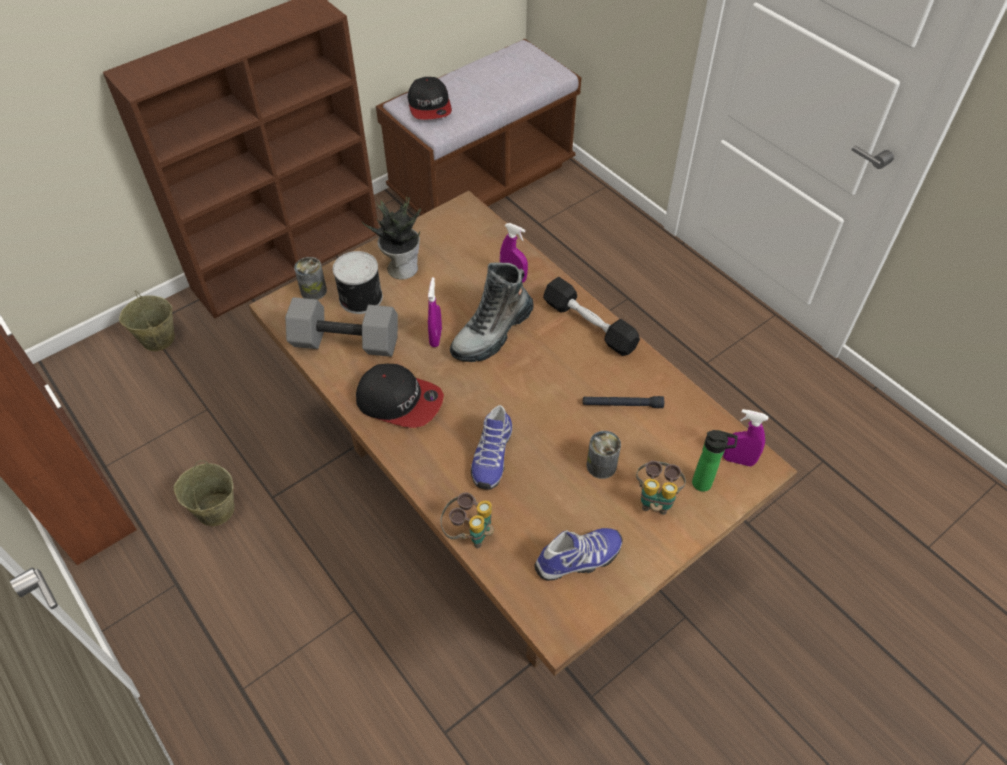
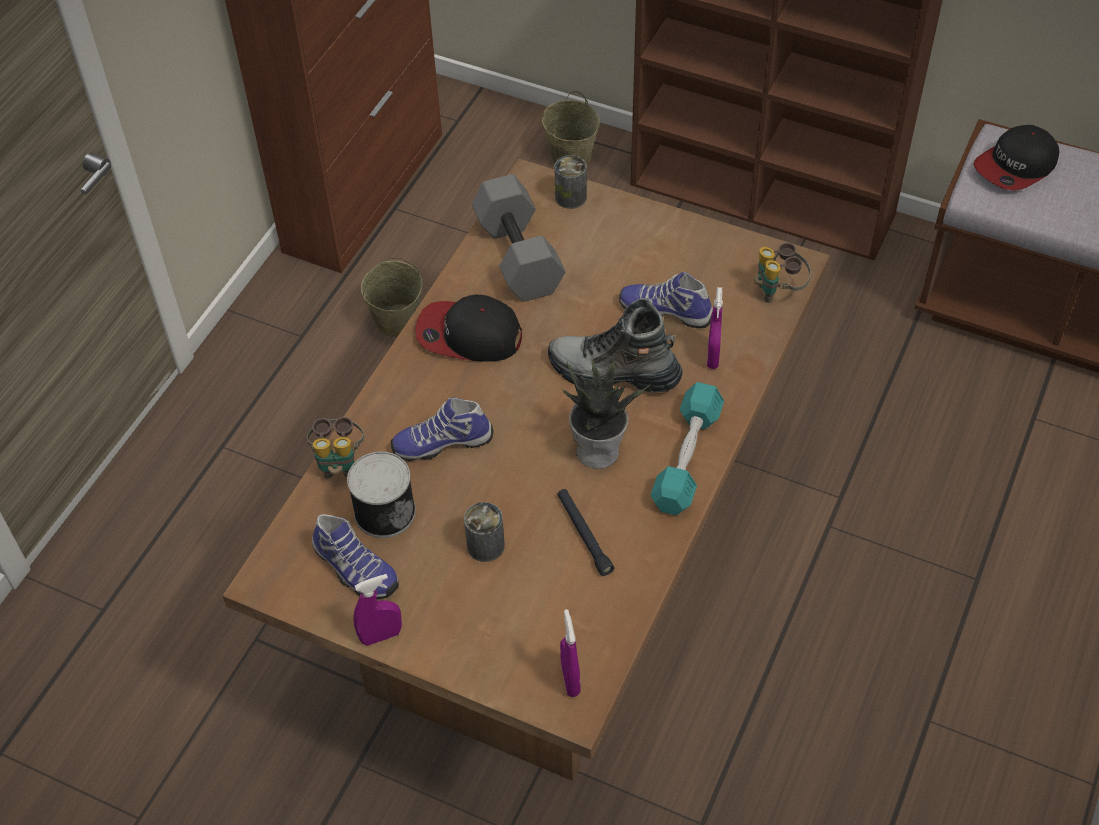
camera: 65 degrees right, 0 degrees up
(359, 298) = (586, 238): can -> can (384, 511)
(400, 401) = (468, 335): cap -> cap turned 105 degrees clockwise
(402, 267) = (656, 252): potted plant -> potted plant (598, 449)
(436, 337) = (573, 326): purple spray bottle -> purple spray bottle (381, 636)
(457, 283) = (666, 310): none -> shoe
(589, 325) = (687, 458): black dumbbell -> turquoise dumbbell
(656, 498) = (469, 613): binoculars -> binoculars (778, 290)
(705, 484) = (516, 655): bottle -> none

